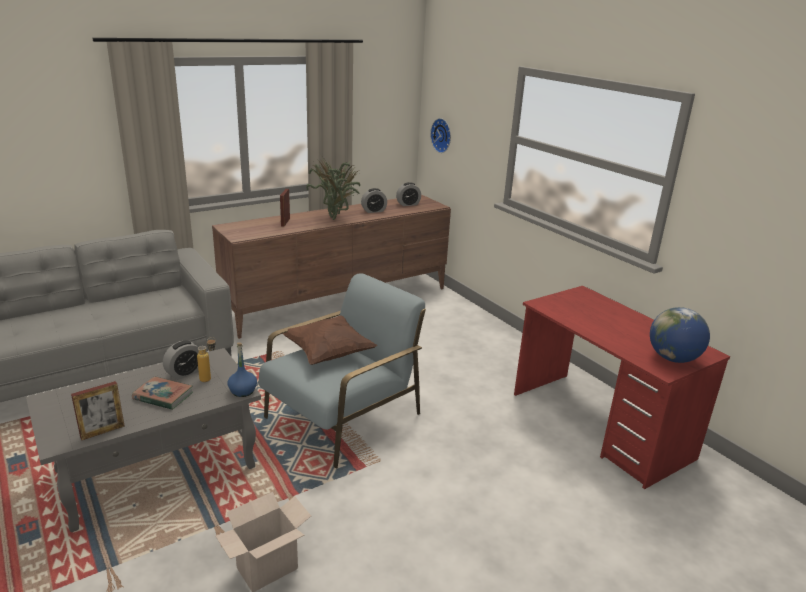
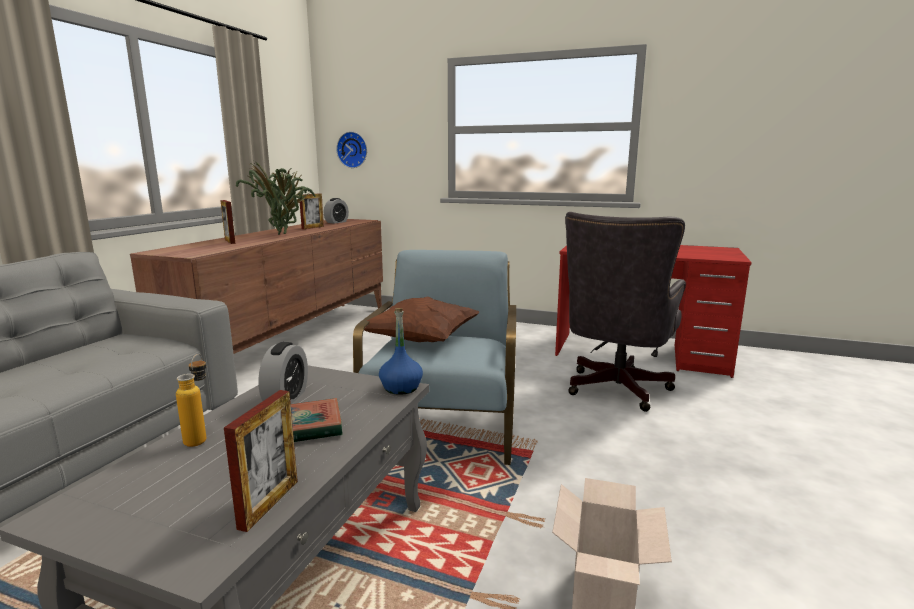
camera: 35 degrees left, 10 degrees down
(209, 378) = (331, 391): bottle -> bottle (200, 437)
(373, 211) = (312, 227): alarm clock -> picture frame
(508, 450) = (616, 390): none -> grey office chair
(673, 358) = (719, 253): globe -> none

